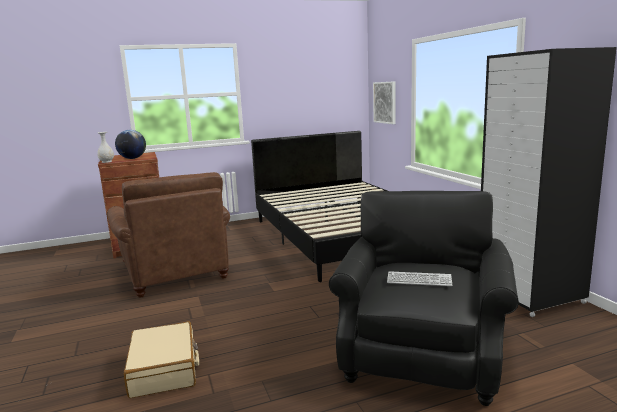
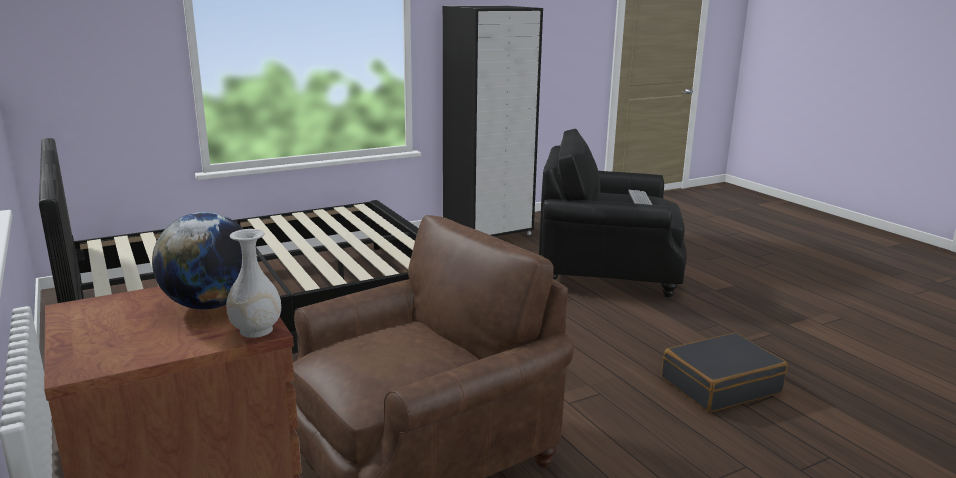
camera: 100 degrees left, 5 degrees up
(164, 369) = (720, 385): beige suitcase -> black suitcase
(385, 102) = (86, 72): picture -> none

